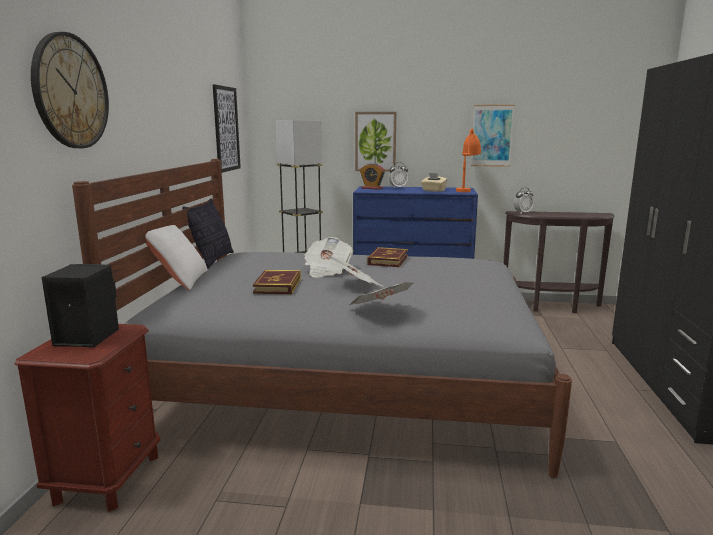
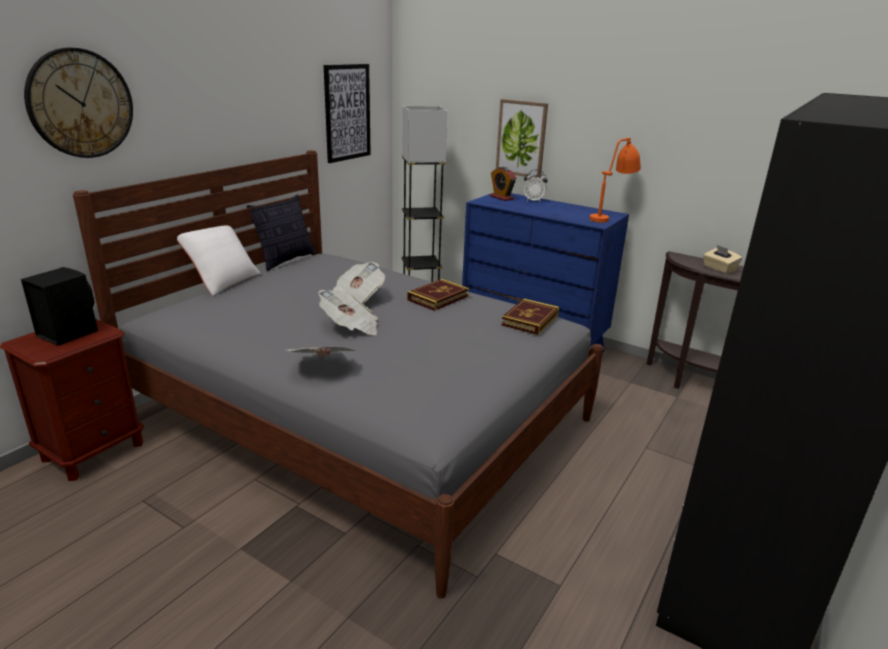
camera: 25 degrees right, 10 degrees up
(278, 285) = (283, 309): book -> book (530, 320)
(433, 191) = (564, 213): beige tissue box -> beige tissue box (719, 269)
(492, 136) = (663, 148): picture -> none
(522, 213) = (682, 259): alarm clock -> none

